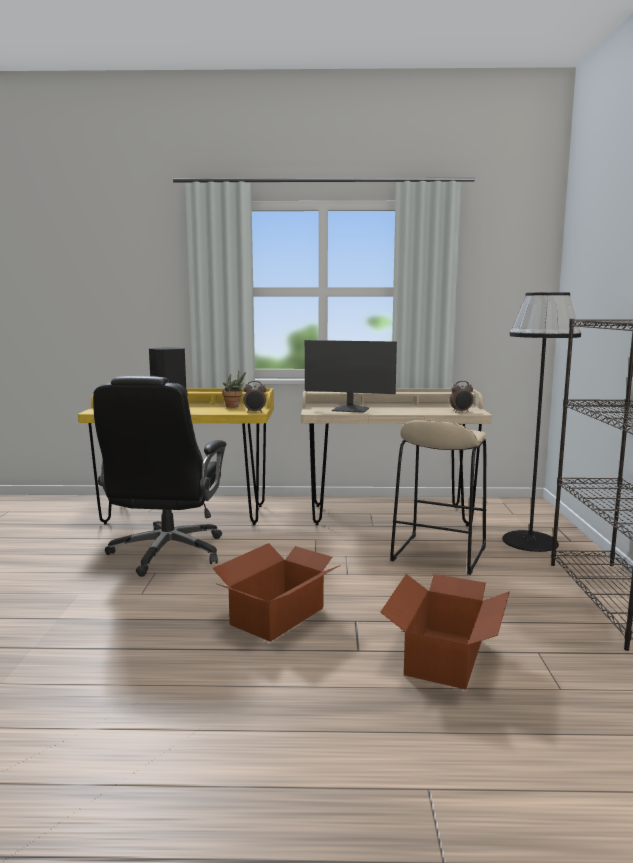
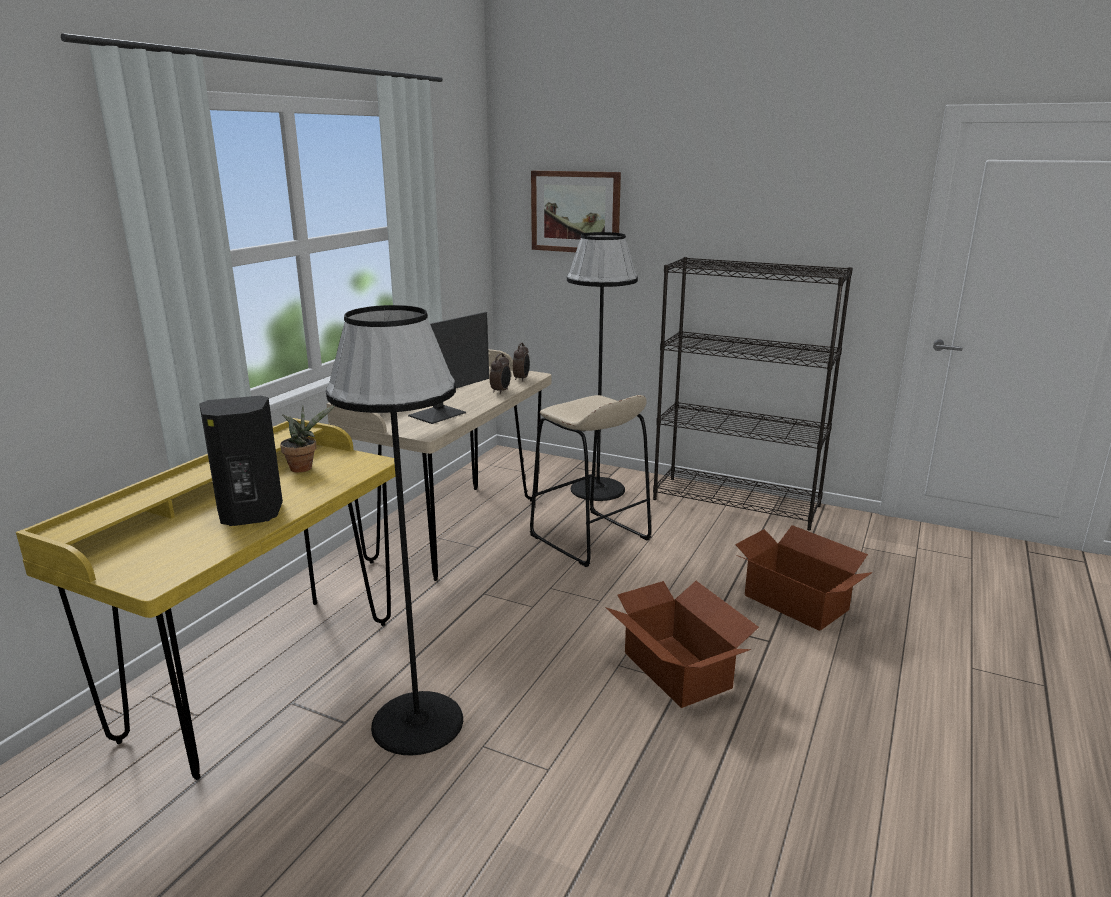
camera: 65 degrees left, 10 degrees up
(167, 553) = (417, 723): black office chair -> black floor lamp
(255, 412) = (374, 462): alarm clock -> alarm clock (501, 391)
(592, 281) = (575, 212): none -> picture

